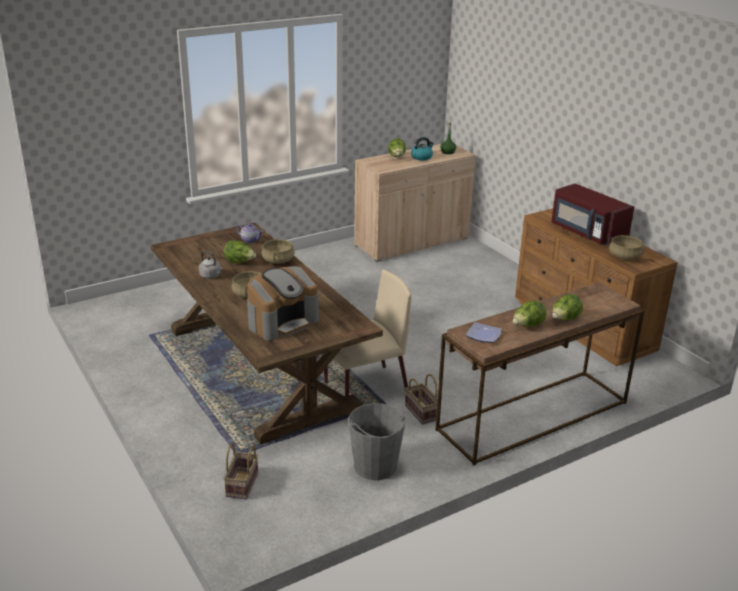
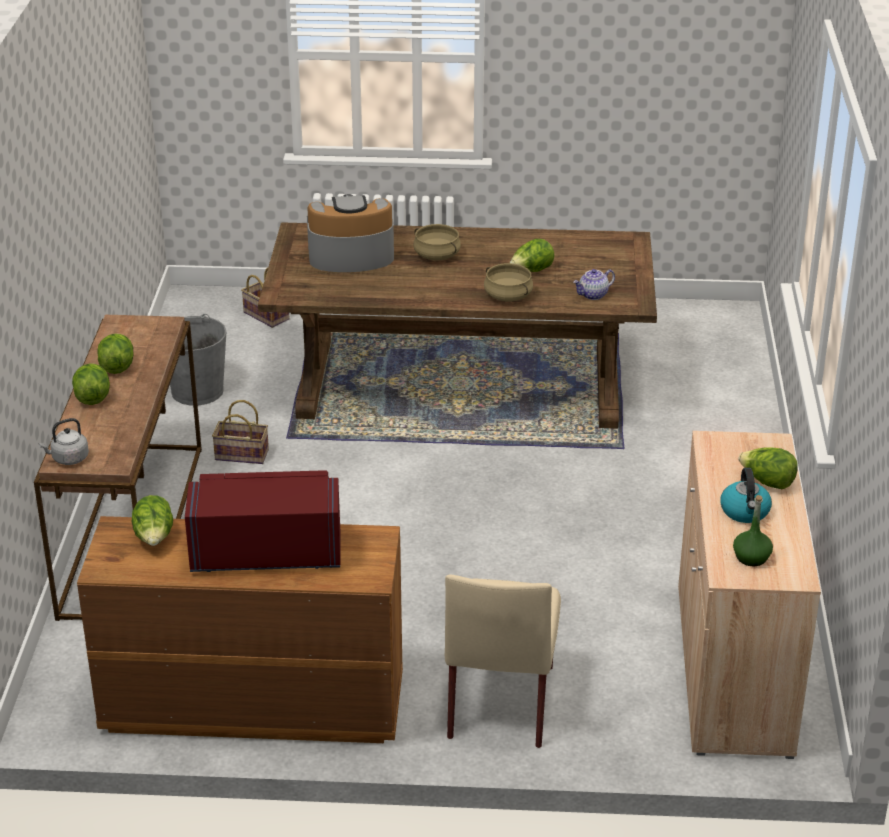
camera: 125 degrees right, 5 degrees up
(211, 276) = (512, 246): grey kettle -> grey kettle (68, 459)
(282, 322) = (350, 256): coffee machine -> coffee machine turned 90 degrees clockwise
(364, 388) = (334, 436): beige chair -> beige chair (501, 700)
(484, 335) = (140, 331): plate -> none
(624, 257) = (154, 538): beige cooking pot -> lettuce

